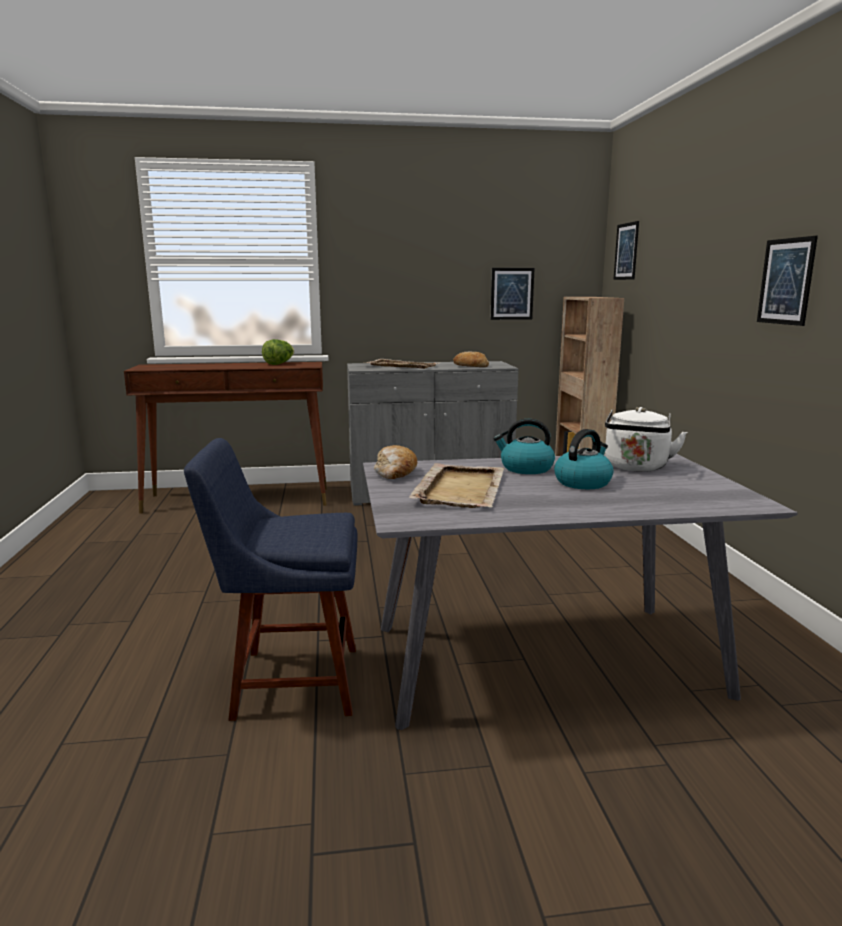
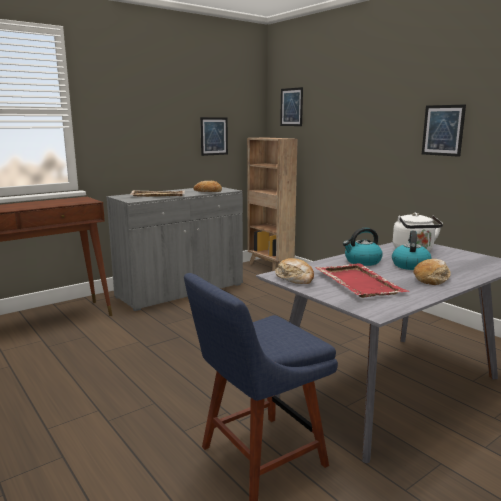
camera: 30 degrees left, 0 degrees up
(279, 364) = (55, 201): lettuce -> none
(460, 488) = (358, 282): beige tray -> red tray
(573, 501) = (432, 278): none -> bread

